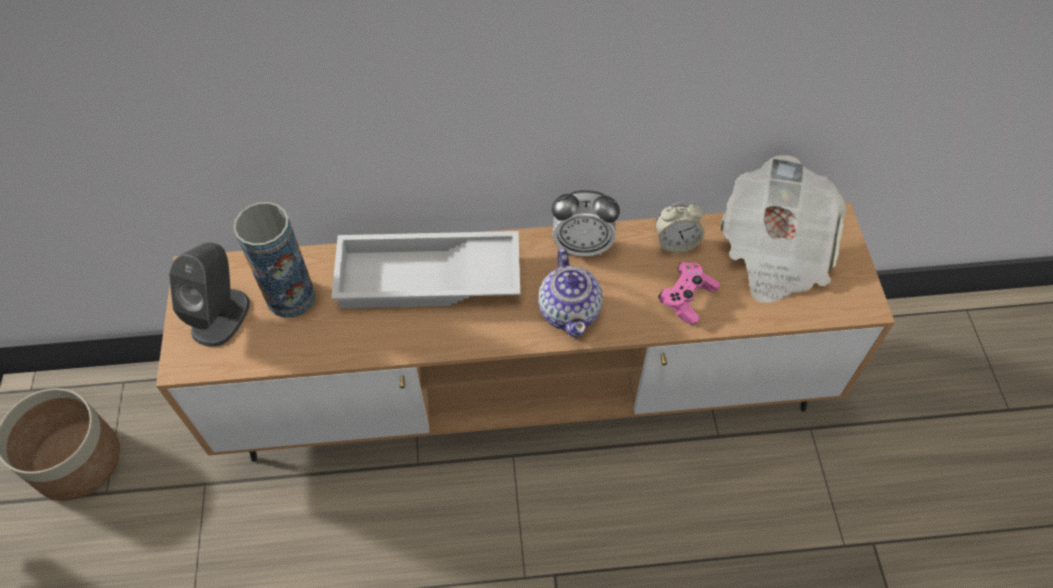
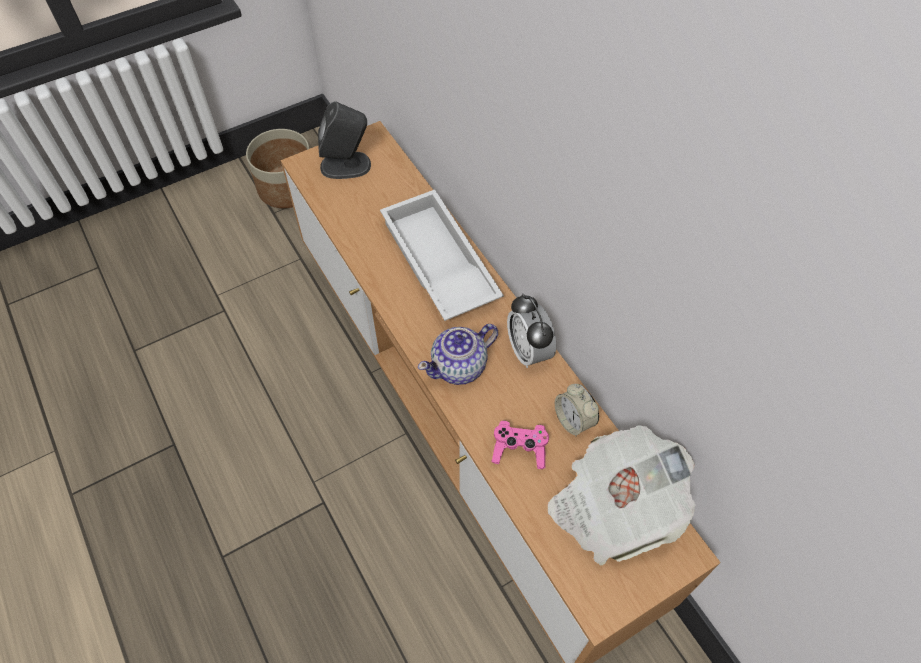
camera: 65 degrees right, 0 degrees up
(290, 297) = (380, 193): vase -> none

